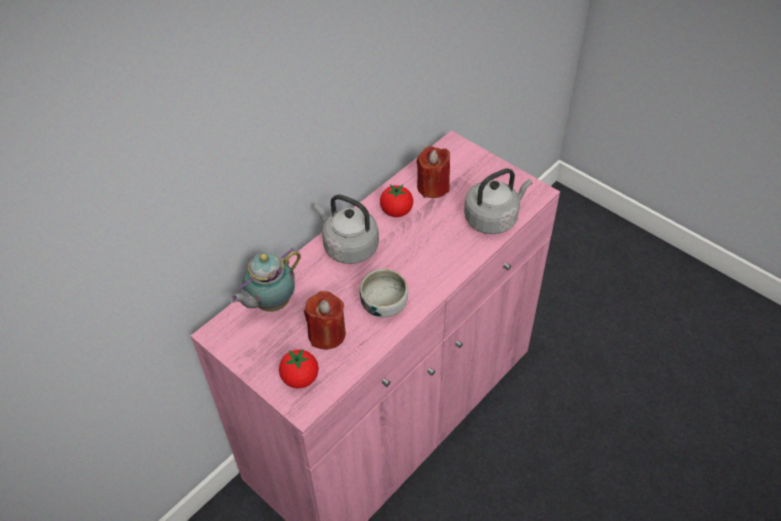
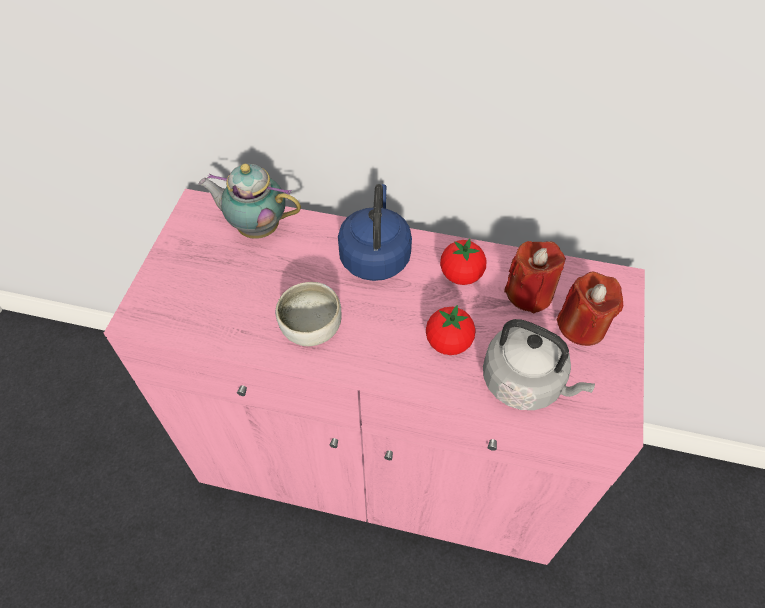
camera: 60 degrees right, 5 degrees up
(300, 378) = (171, 298): tomato -> tomato (448, 342)
(327, 334) = (240, 294): red candle -> red candle (582, 325)
(348, 247) = (375, 255): grey kettle -> blue kettle

